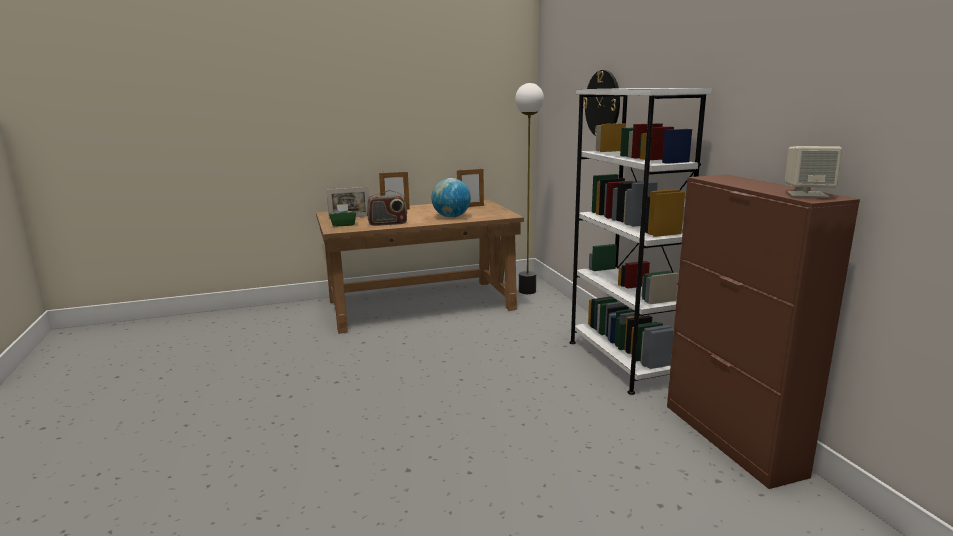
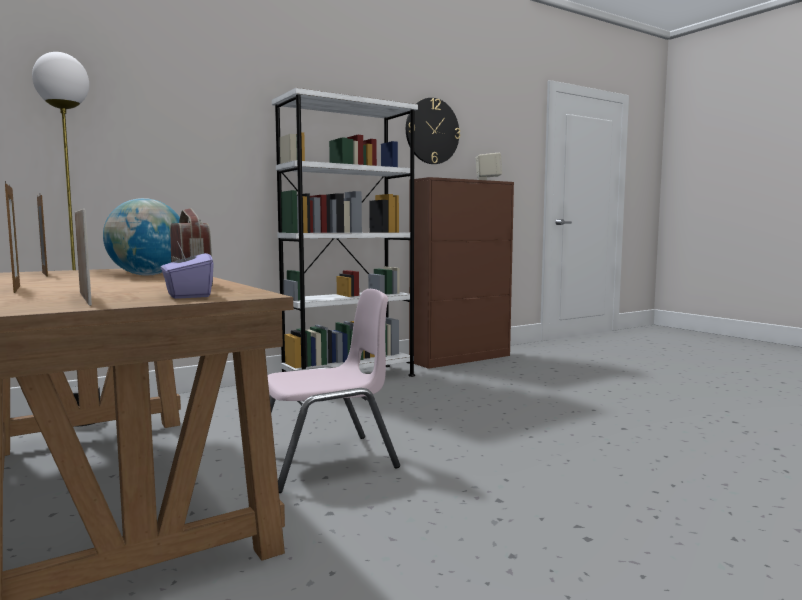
camera: 105 degrees left, 10 degrees down
(343, 224) = (187, 295): green tissue box -> purple tissue box
(424, 344) = (326, 461): none -> pink chair
(602, 104) = (203, 112): wall clock -> wall clock (432, 131)

